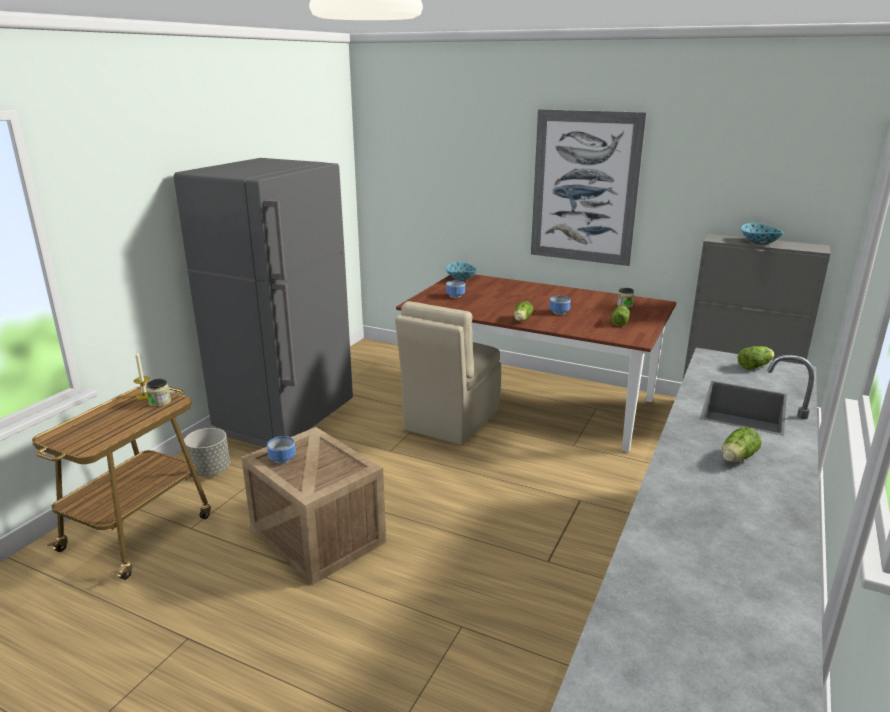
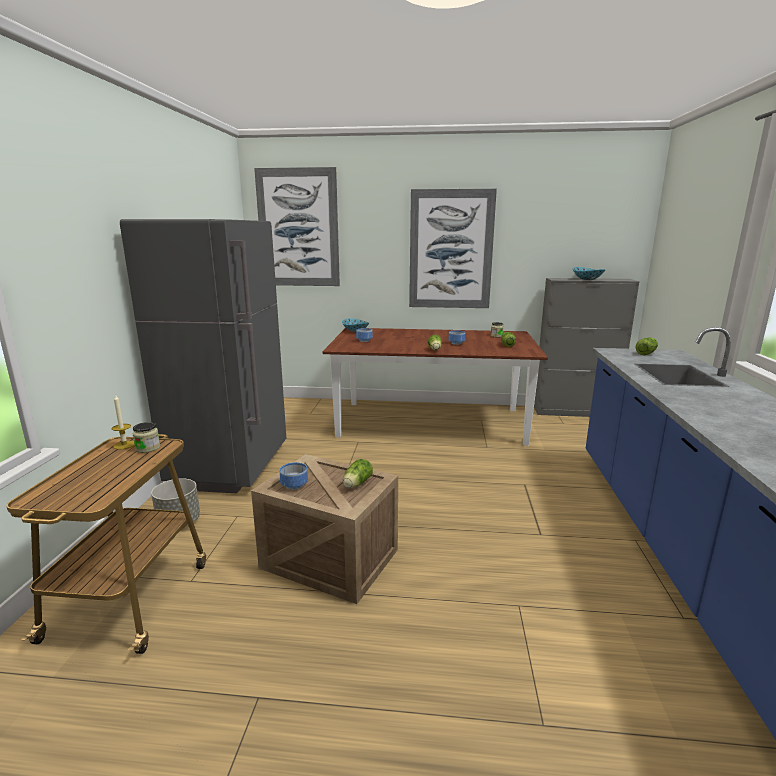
camera: 20 degrees left, 5 degrees down
(409, 150) = (298, 228): none -> picture
(450, 420) = (378, 445): beige chair -> none
(736, 458) = (726, 403): lettuce -> lettuce (356, 484)

